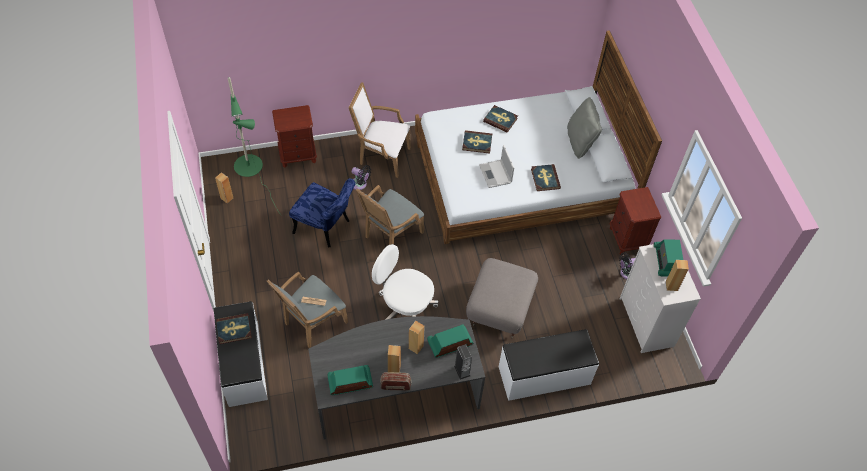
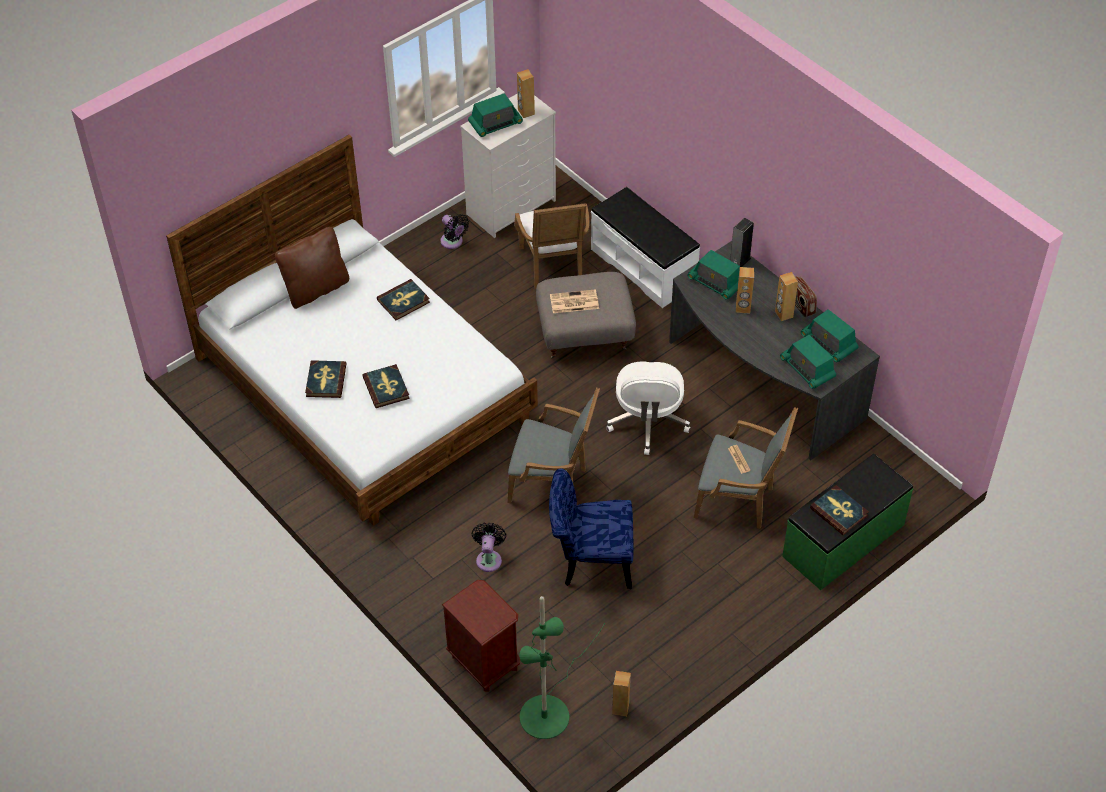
camera: 115 degrees left, 5 degrees down
(243, 364) = (844, 541): white bench -> green bench
(326, 228) = (590, 560): blue chair -> blue chair turned 90 degrees counterclockwise
(337, 355) = (807, 369): none -> radio
(381, 156) = (421, 558): white armchair -> white armchair (554, 268)
(495, 174) = (428, 351): laptop -> none
(502, 278) = (573, 302): none -> newspaper
(580, 142) = (316, 289): grey pillow -> brown pillow
(627, 239) = (400, 256): brown nightstand -> none

